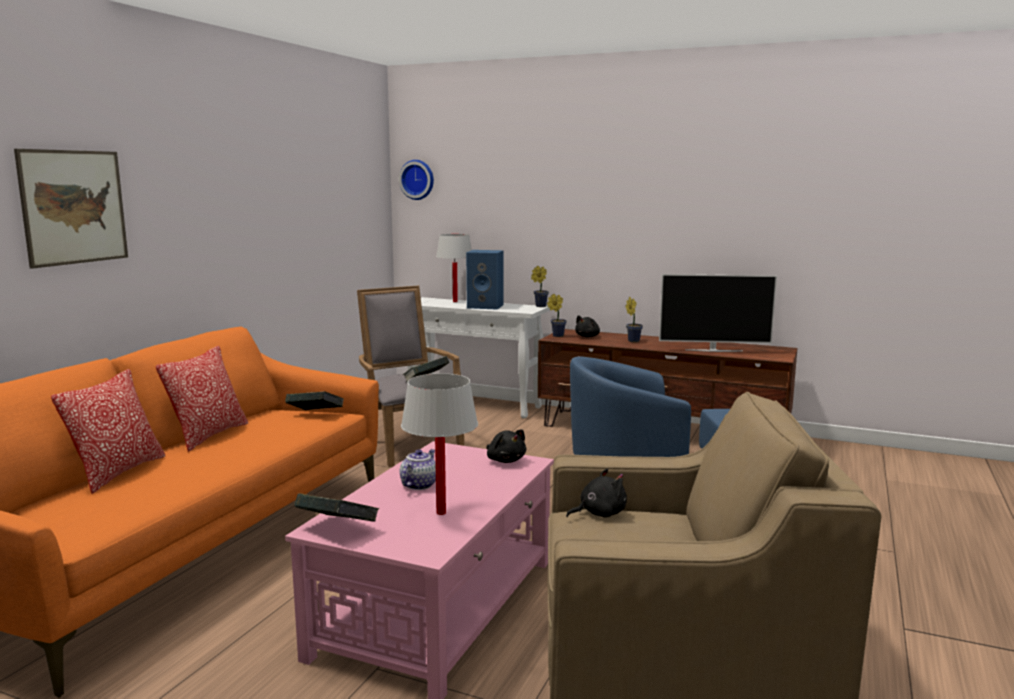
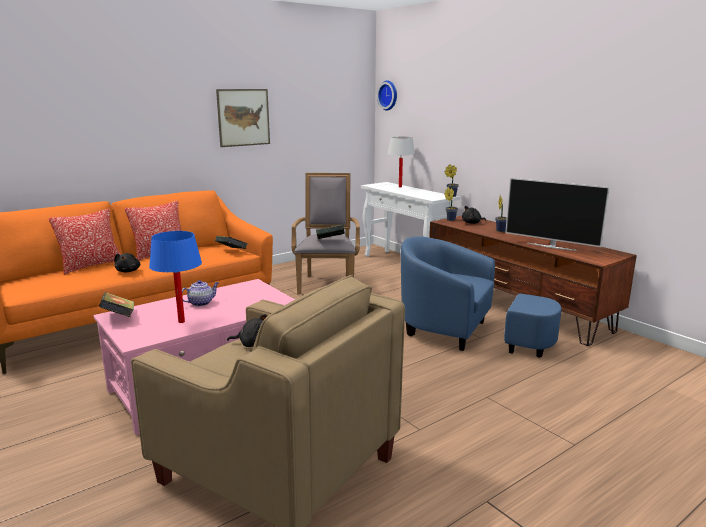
camera: 30 degrees right, 5 degrees up
(74, 207) = (104, 112): picture -> picture (243, 117)
(441, 513) = (181, 321): white table lamp -> blue table lamp
(486, 306) = (413, 192): blue speaker -> none
(505, 460) = (274, 299): black plush toy -> black plush toy (128, 271)

